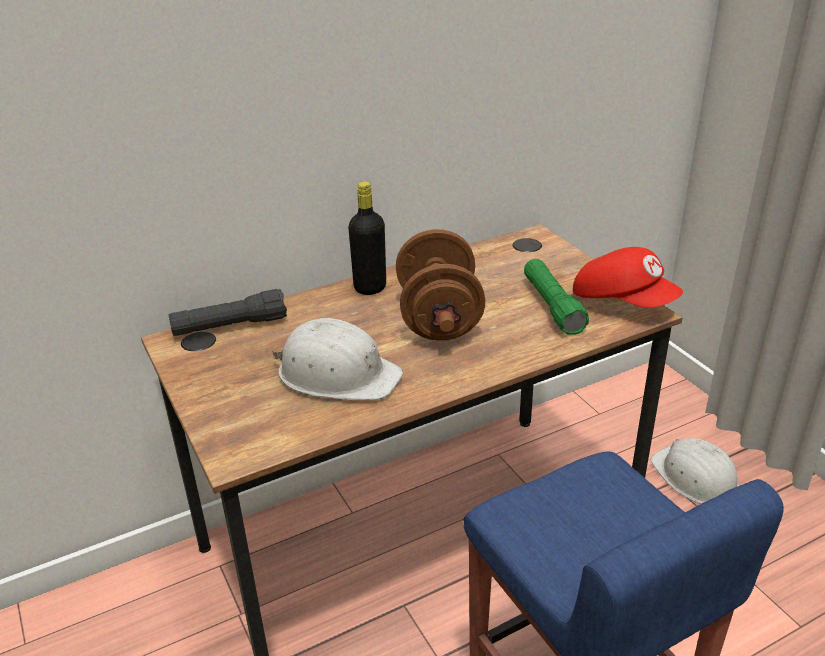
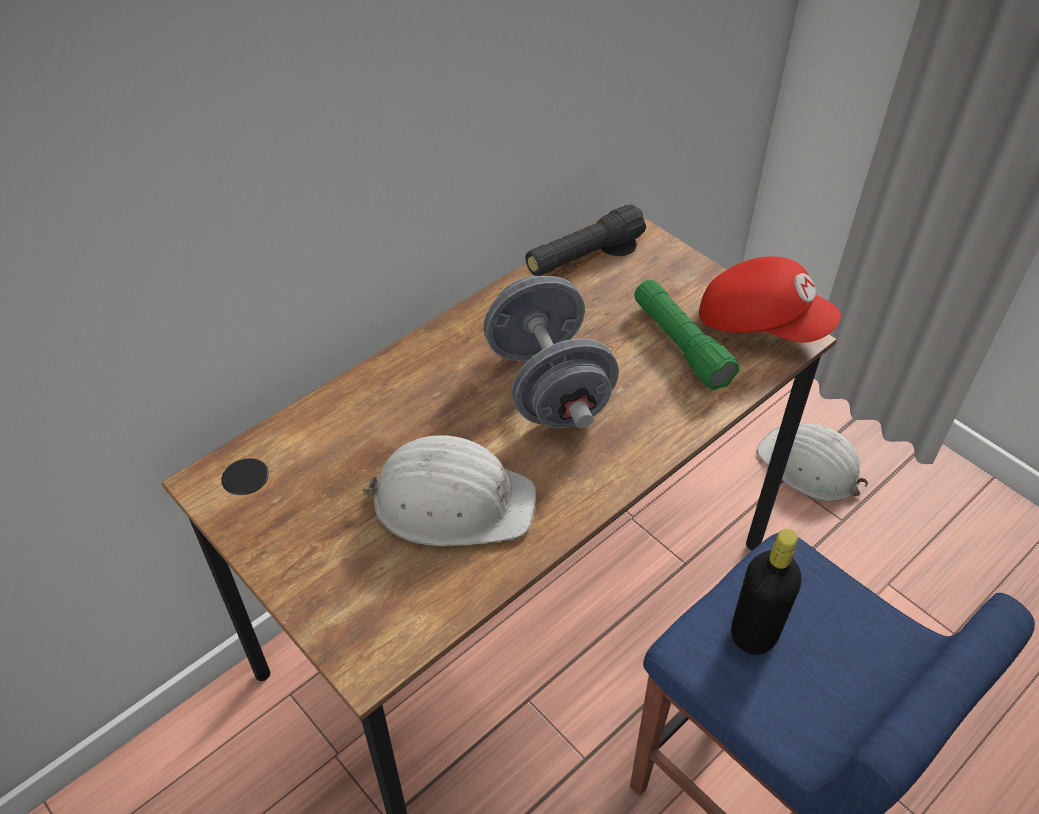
camera: 15 degrees left, 15 degrees up
(230, 326) = (280, 444): black flashlight -> black flashlight (584, 255)
(370, 287) = (442, 347): black bottle -> black bottle (753, 634)
(439, 318) = (548, 386): brown dumbbell -> grey dumbbell

